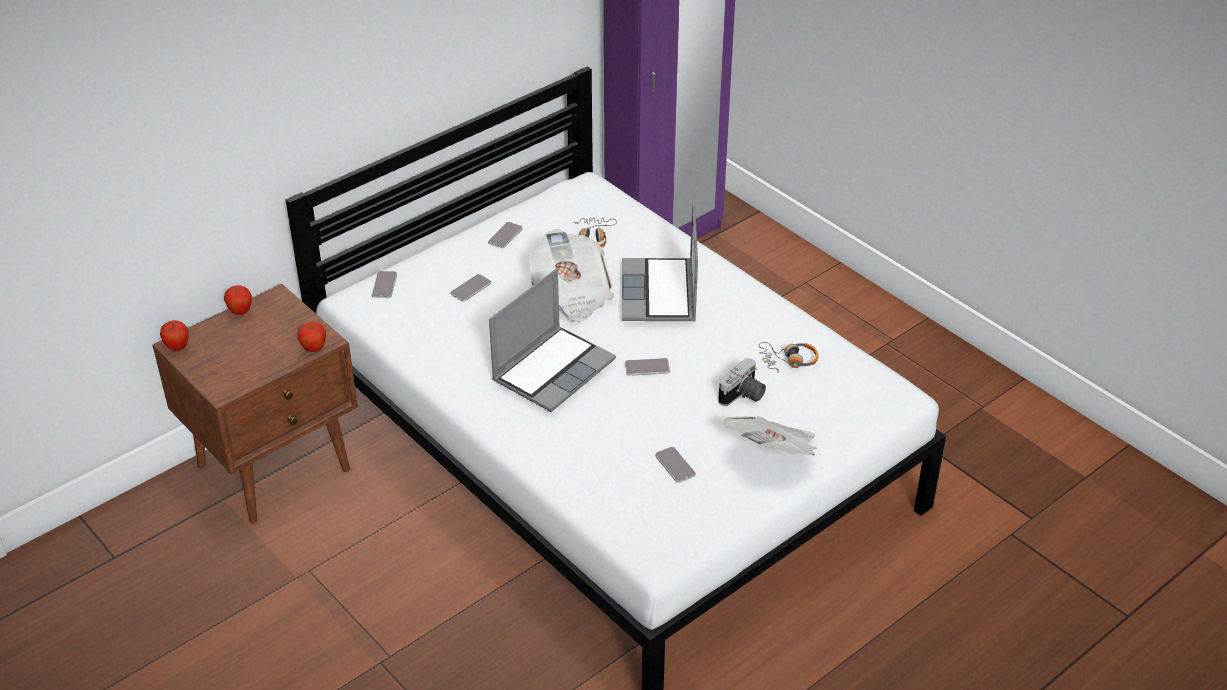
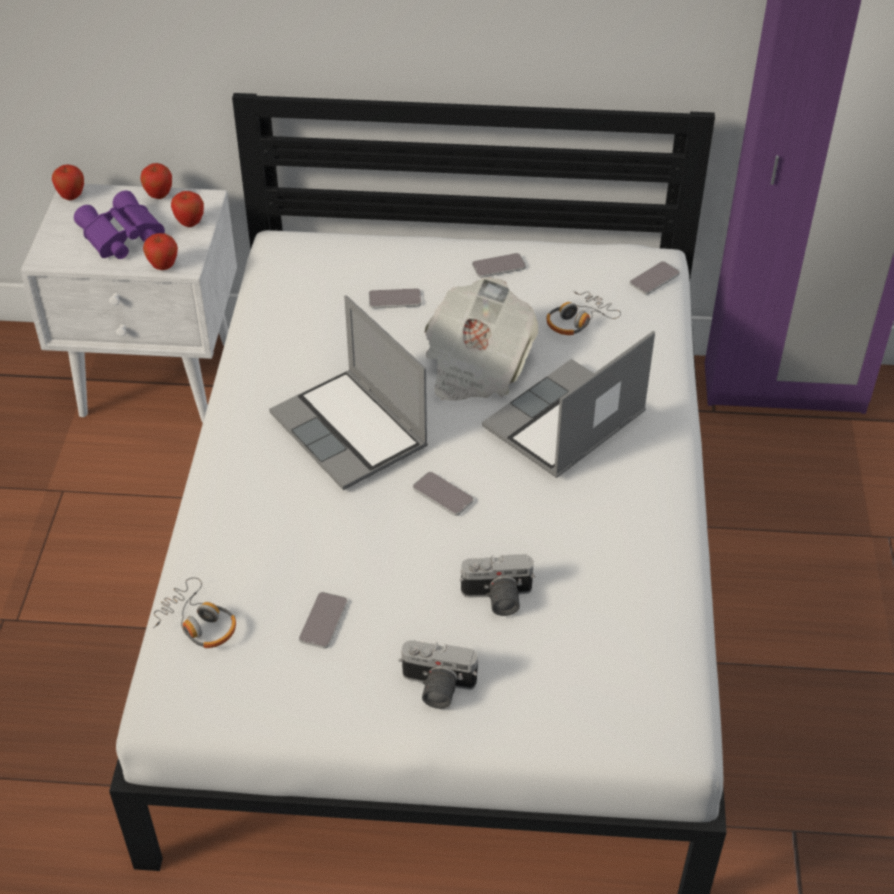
camera: 45 degrees right, 5 degrees up
(255, 350) = (121, 237): none -> purple binoculars
(276, 467) = (159, 379): brown nightstand -> white nightstand
(290, 316) = (190, 223): none -> apple
(384, 285) = (326, 248): phone -> phone (654, 279)
(553, 369) = (352, 432): laptop -> laptop turned 60 degrees clockwise
(773, 453) = (436, 688): newspaper -> camera
(788, 361) = (602, 596): headphones -> headphones (198, 623)

